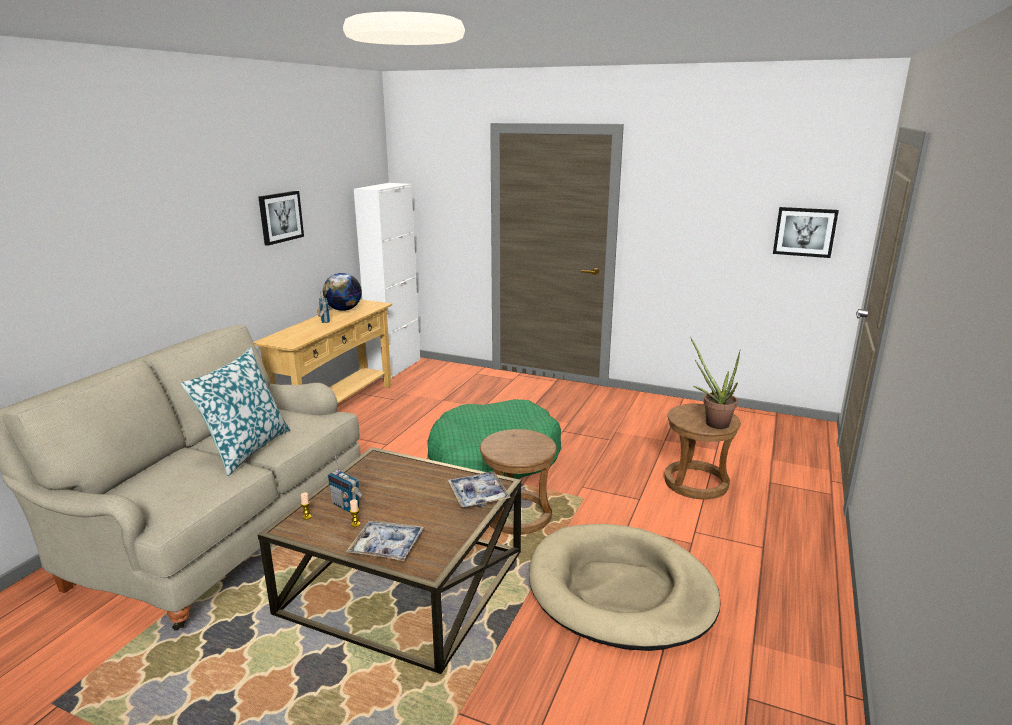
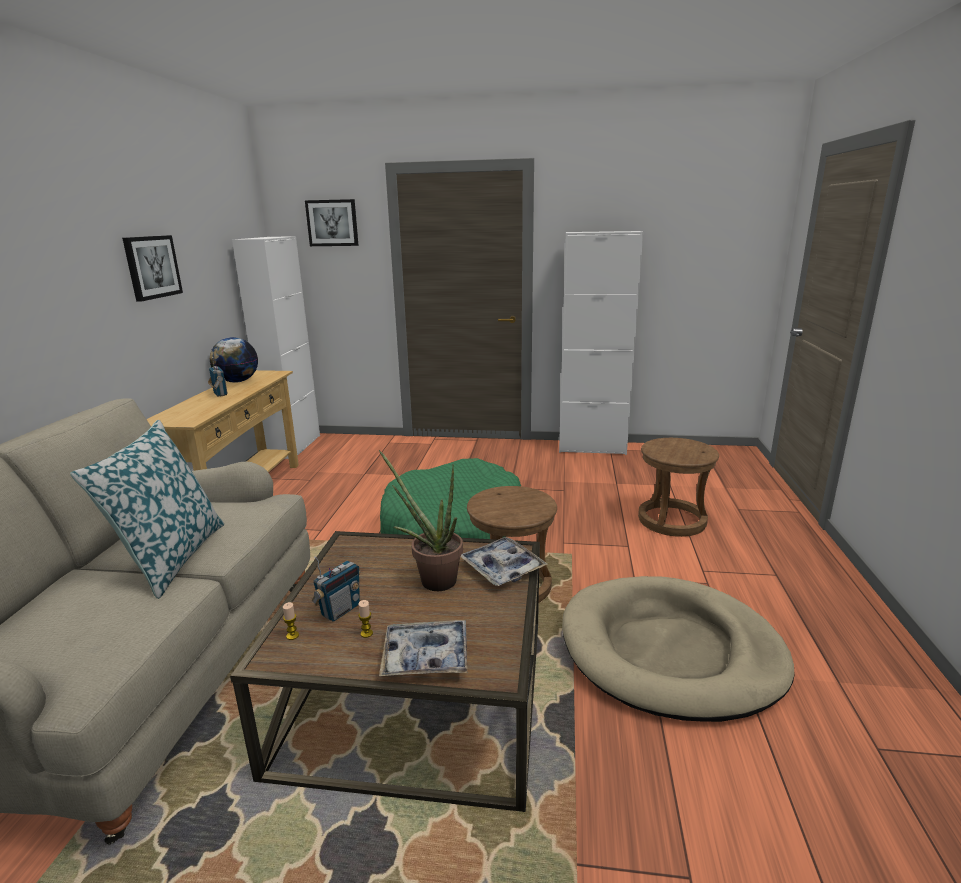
camera: 15 degrees left, 0 degrees up
(346, 505) = (340, 610): radio -> radio turned 75 degrees counterclockwise
(662, 402) = (592, 448): none -> white cabinet
(712, 422) = (692, 453): potted plant -> potted plant (432, 579)
(804, 232) = (721, 261): picture -> picture (332, 223)

